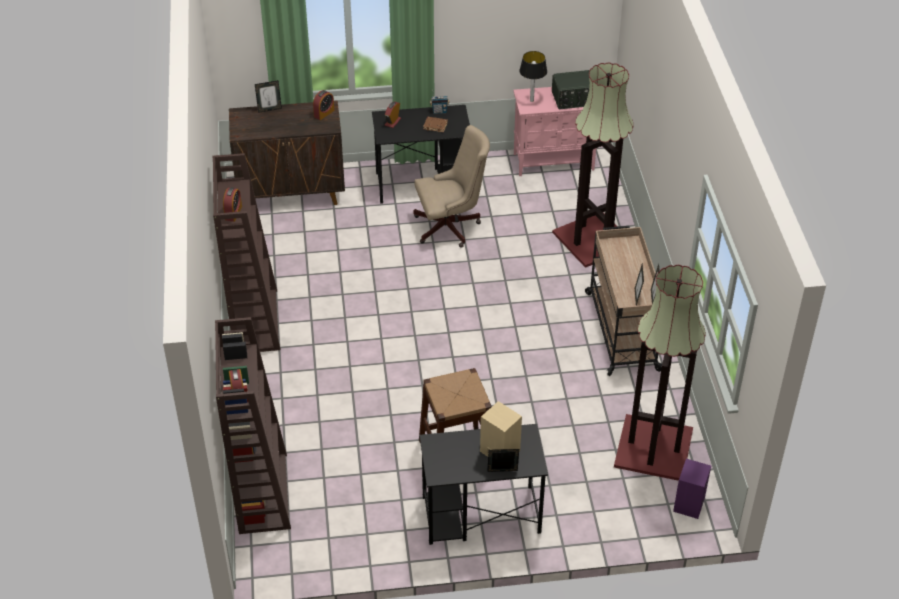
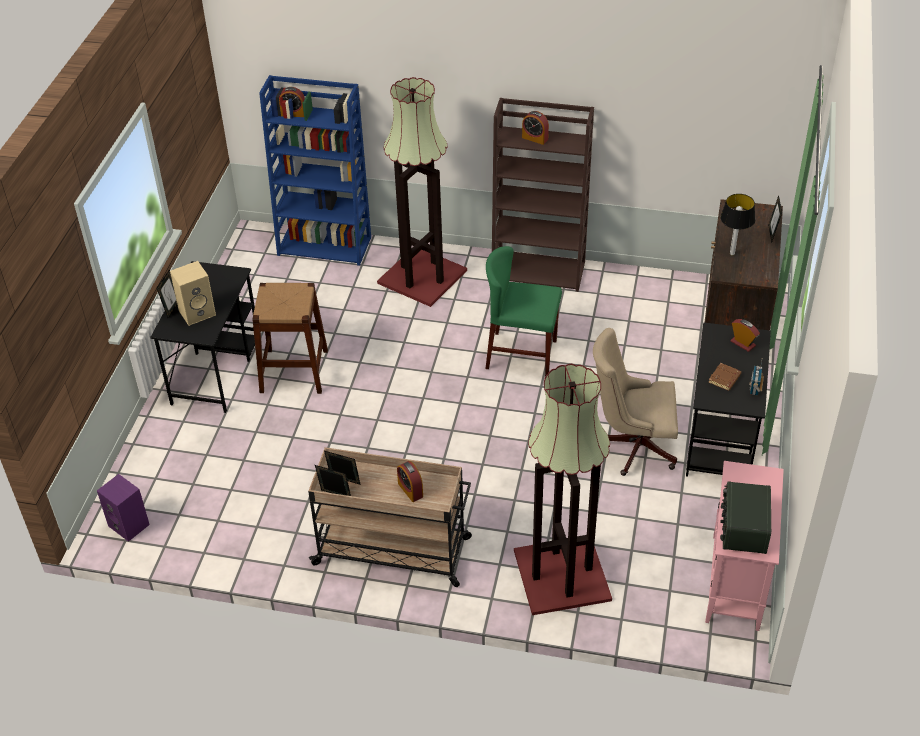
camera: 110 degrees right, 0 degrees up
(262, 492) = (325, 245): brown bookcase -> blue bookcase
(324, 113) = (752, 273): alarm clock -> alarm clock (410, 490)
(373, 308) = (521, 354): none -> green chair
(451, 227) = (632, 445): beige office chair -> beige office chair turned 90 degrees clockwise
(532, 100) = (752, 481): table lamp -> table lamp (732, 254)
(655, 447) = (213, 523): floor lamp -> floor lamp (422, 278)

